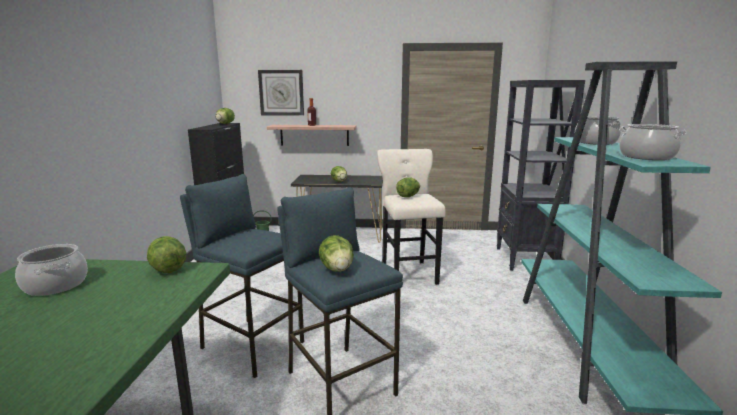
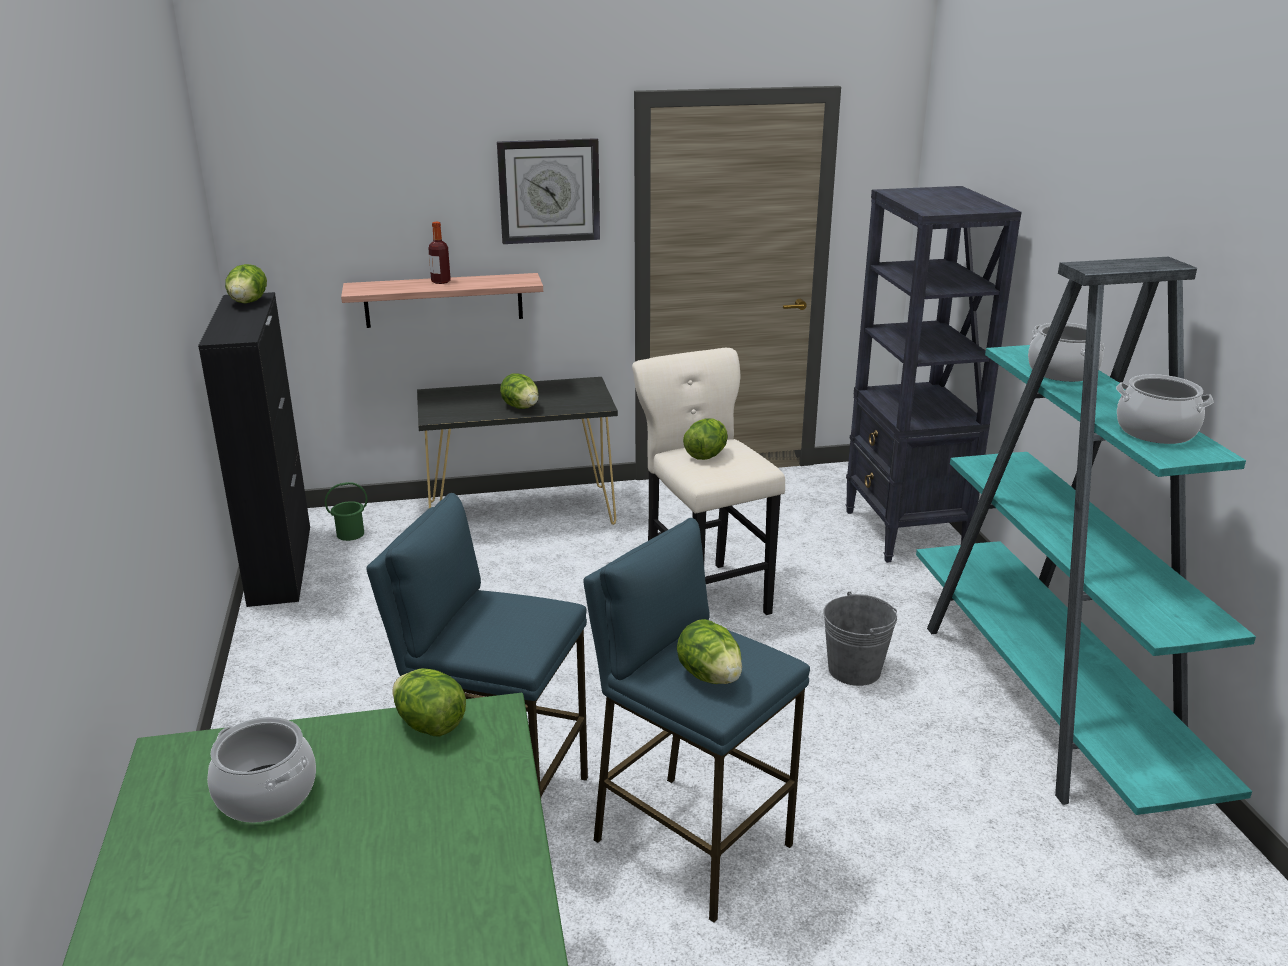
camera: 15 degrees left, 10 degrees up
(281, 92) = (361, 210): wall clock -> wall clock (549, 191)
(473, 314) = (854, 670): none -> grey bucket

